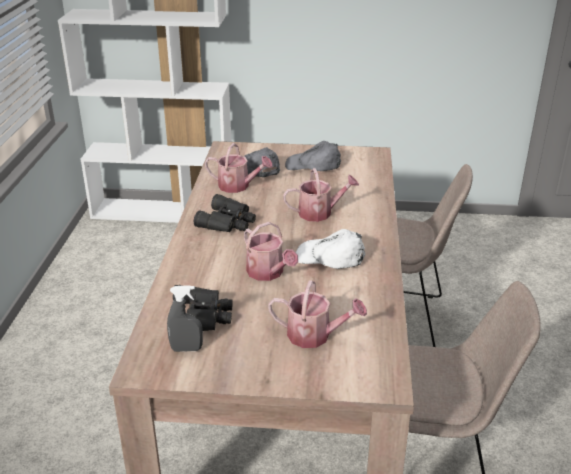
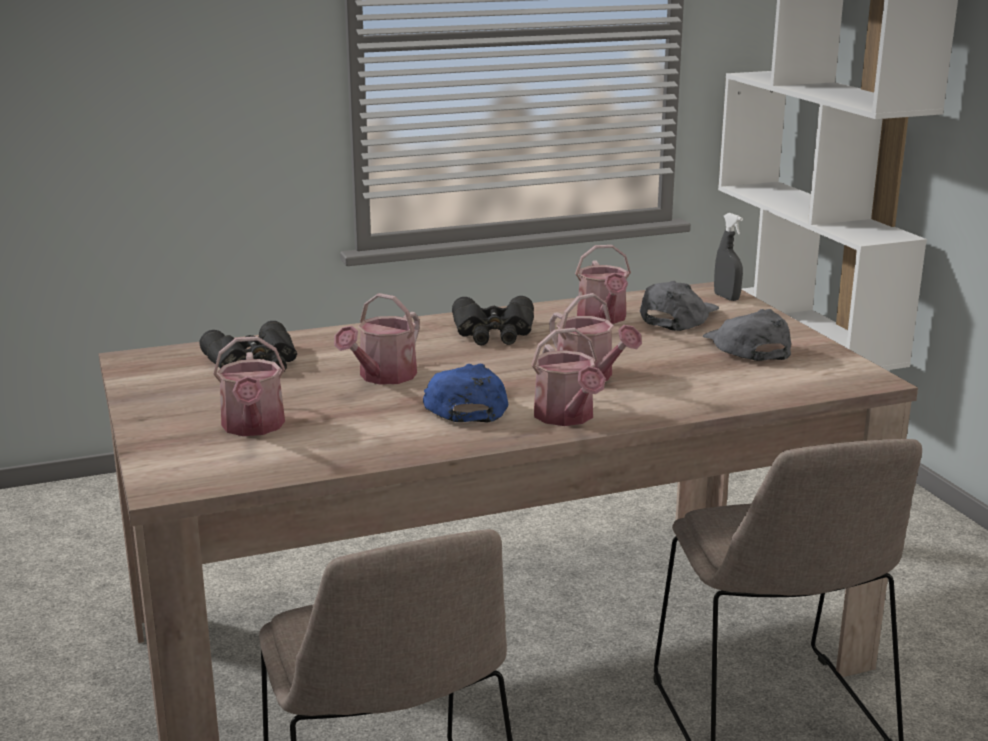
camera: 65 degrees right, 10 degrees down
(186, 349) = (183, 370): grey spray bottle -> grey spray bottle (726, 297)
(330, 257) = (464, 404): white cap -> blue cap
(369, 233) = (567, 417): none -> watering can

